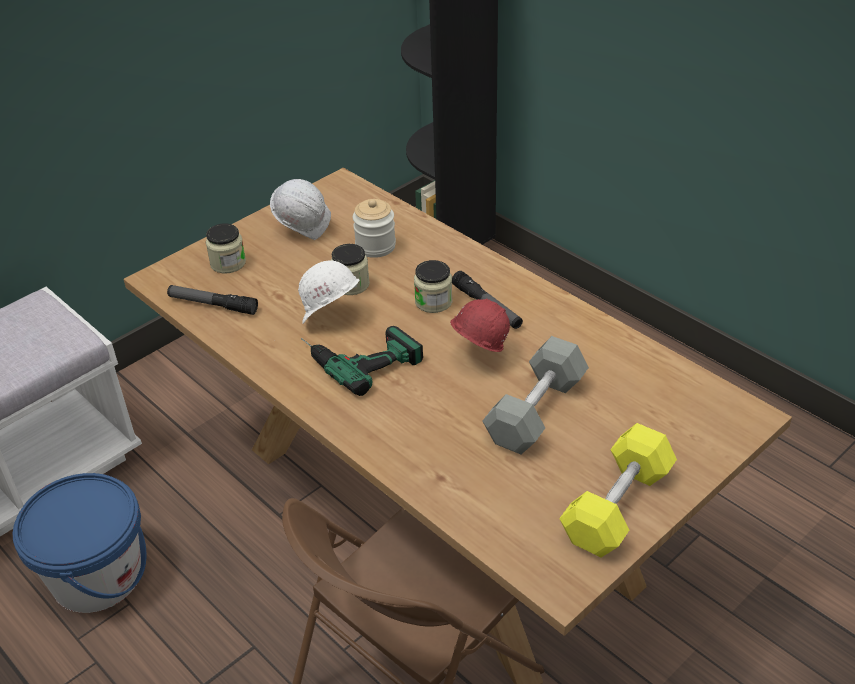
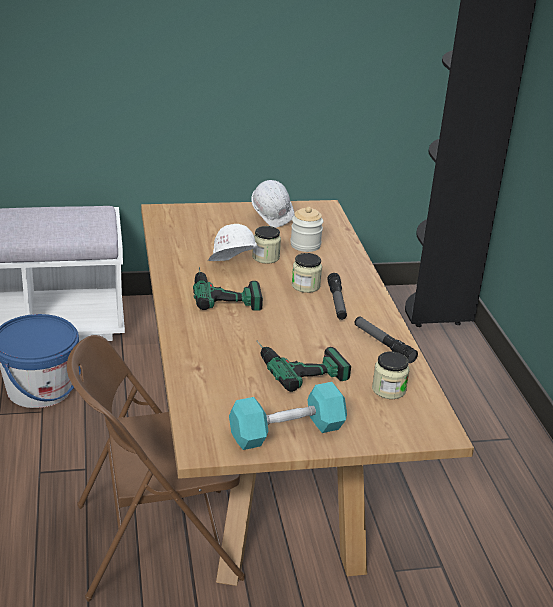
camera: 30 degrees right, 10 degrees down
(213, 305) = (173, 235): flashlight -> flashlight (383, 344)
(228, 263) = (207, 219): jar -> jar (388, 389)
(478, 355) = (298, 322): red hard hat -> none
(535, 411) = (298, 364): grey dumbbell -> power drill
(617, 506) = (287, 432): yellow dumbbell -> turquoise dumbbell

